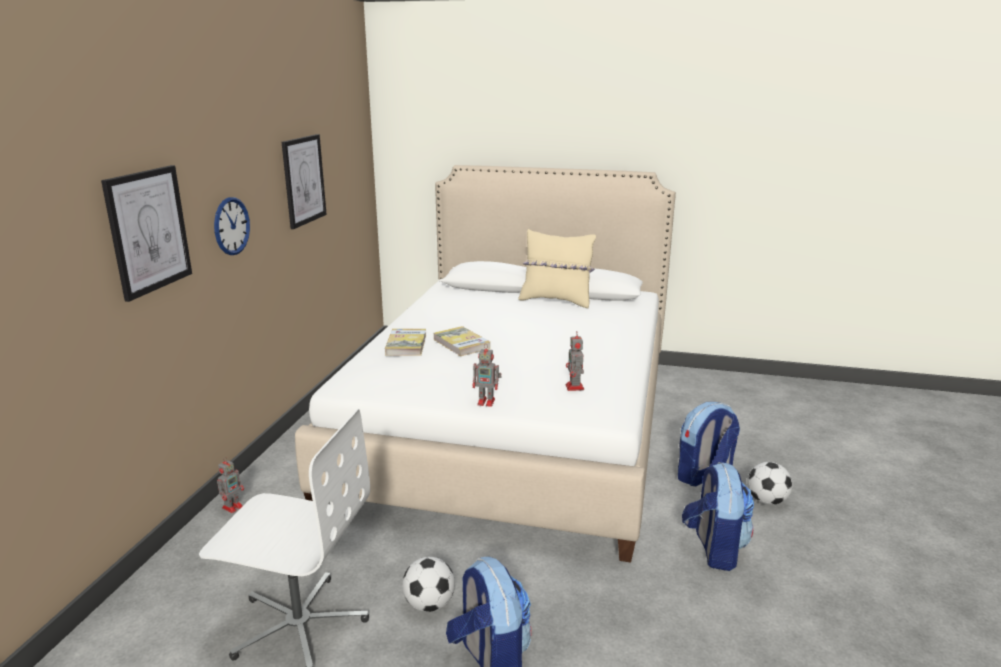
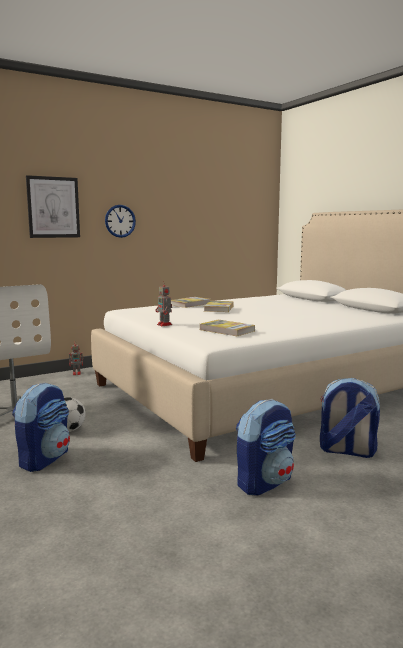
camera: 45 degrees right, 10 degrees down
(303, 180) = (194, 210): picture -> none
(556, 301) = (337, 307): beige pillow -> none
(575, 388) = (227, 330): toy robot -> book
(766, 501) = (370, 481): football -> none

